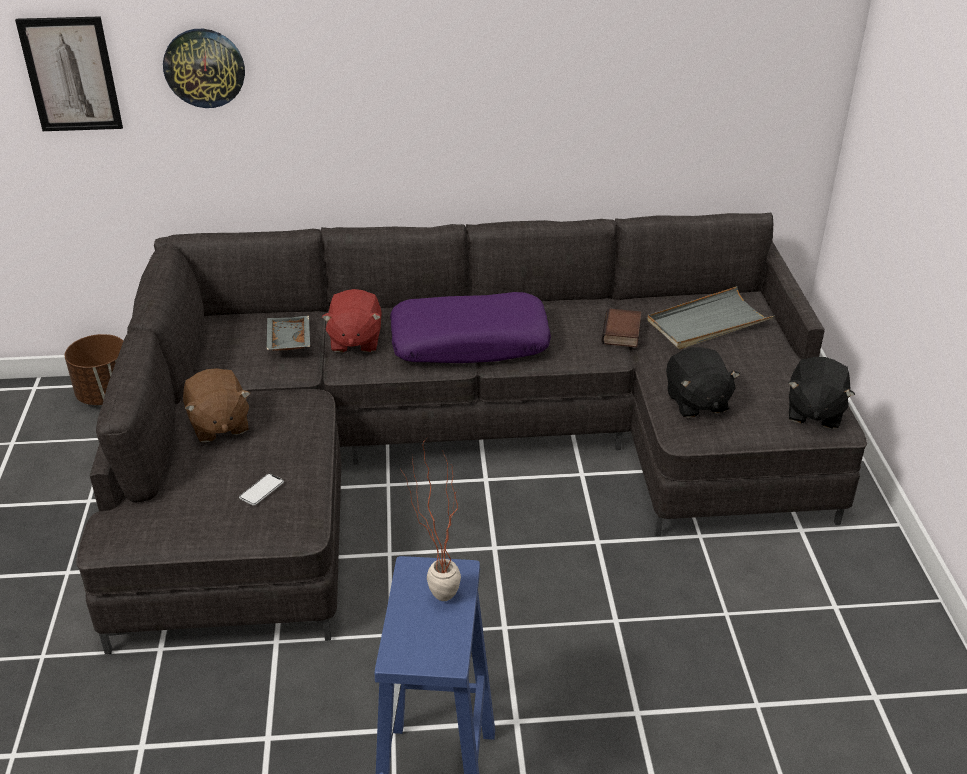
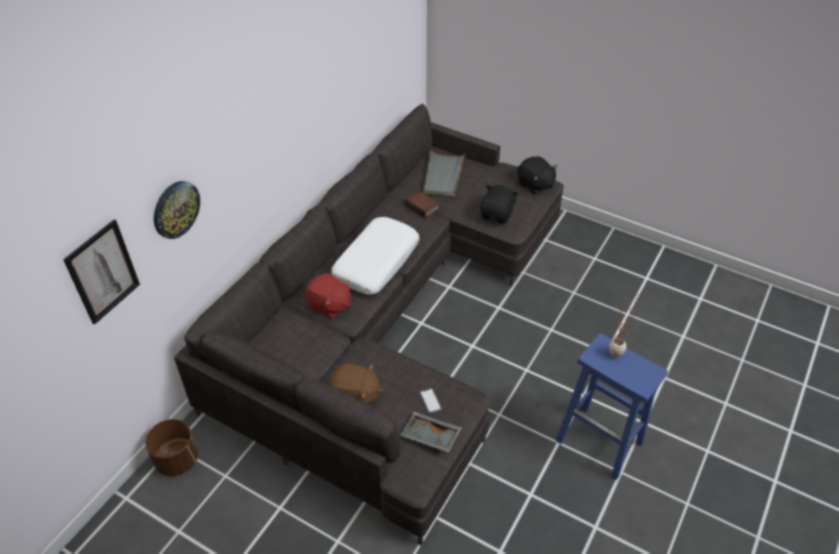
camera: 55 degrees left, 10 degrees up
(287, 341) = (302, 333): grey tray -> grey tray (430, 437)
(470, 342) = (376, 262): purple pillow -> white pillow
(696, 402) = (497, 214): black plush toy -> black plush toy turned 90 degrees counterclockwise

